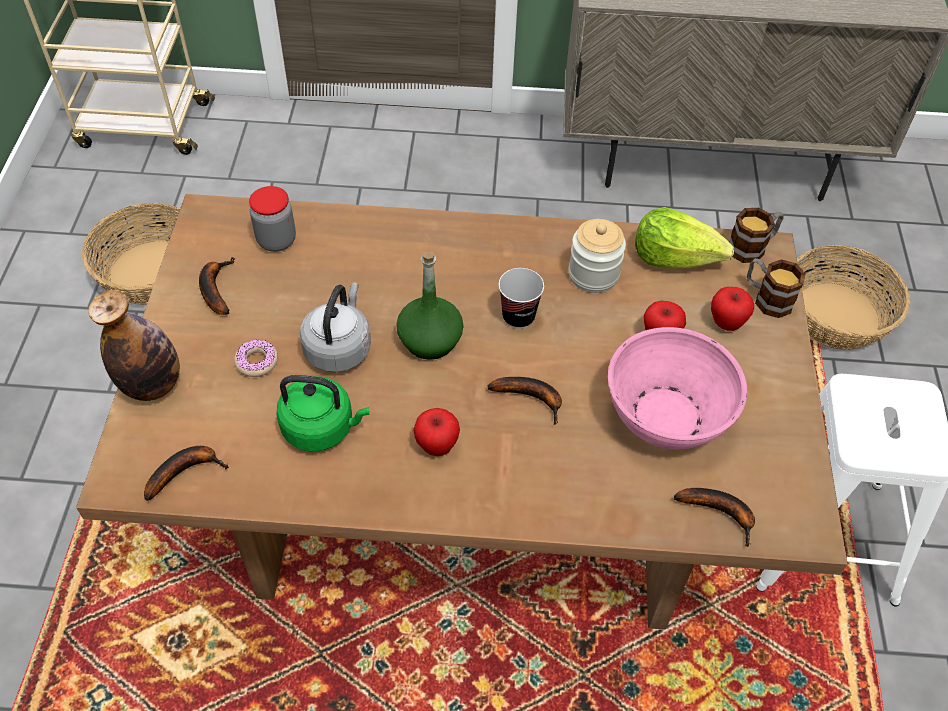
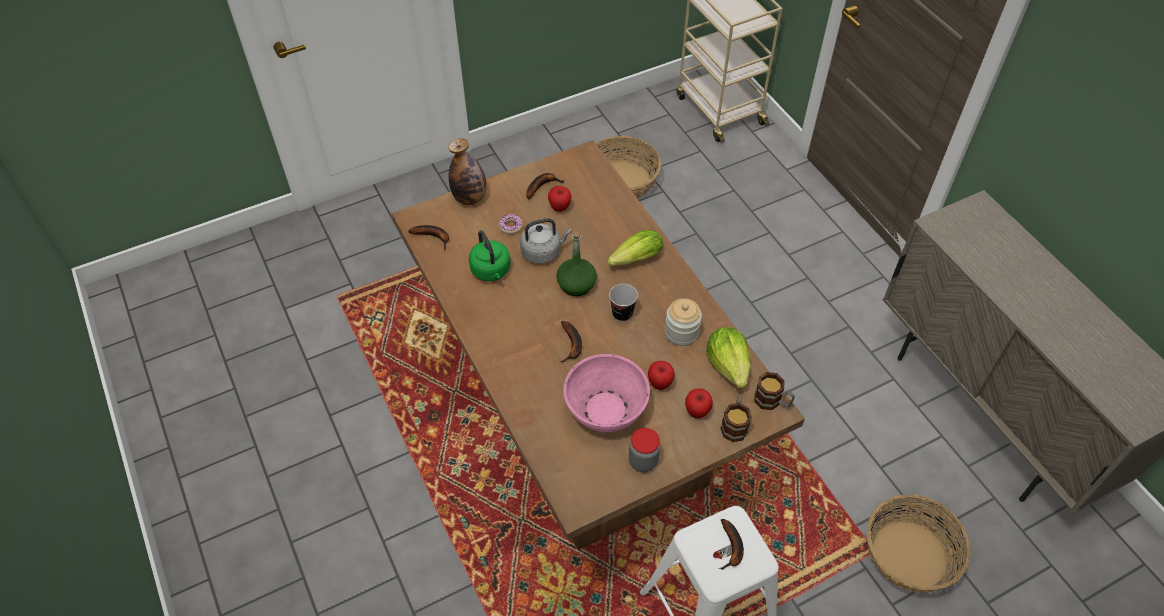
camera: 60 degrees right, 0 degrees up
(276, 240) = (591, 190): jar -> jar (643, 461)
(437, 260) = (633, 260): none -> lettuce
(437, 446) = (513, 320): apple -> apple (559, 208)
(721, 513) = (559, 460): banana -> banana (732, 548)

